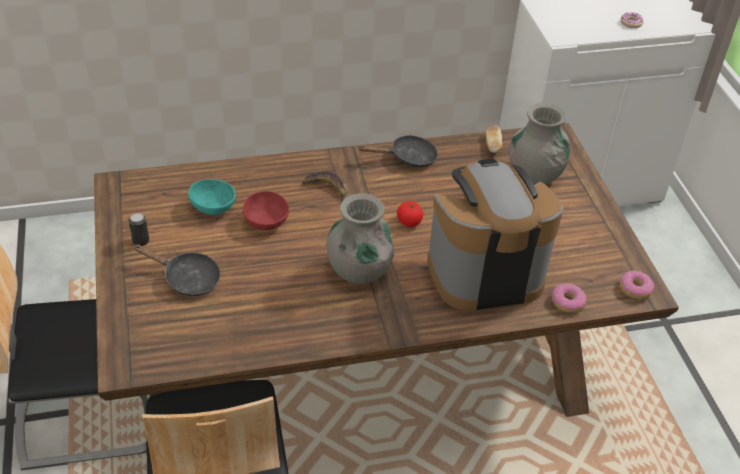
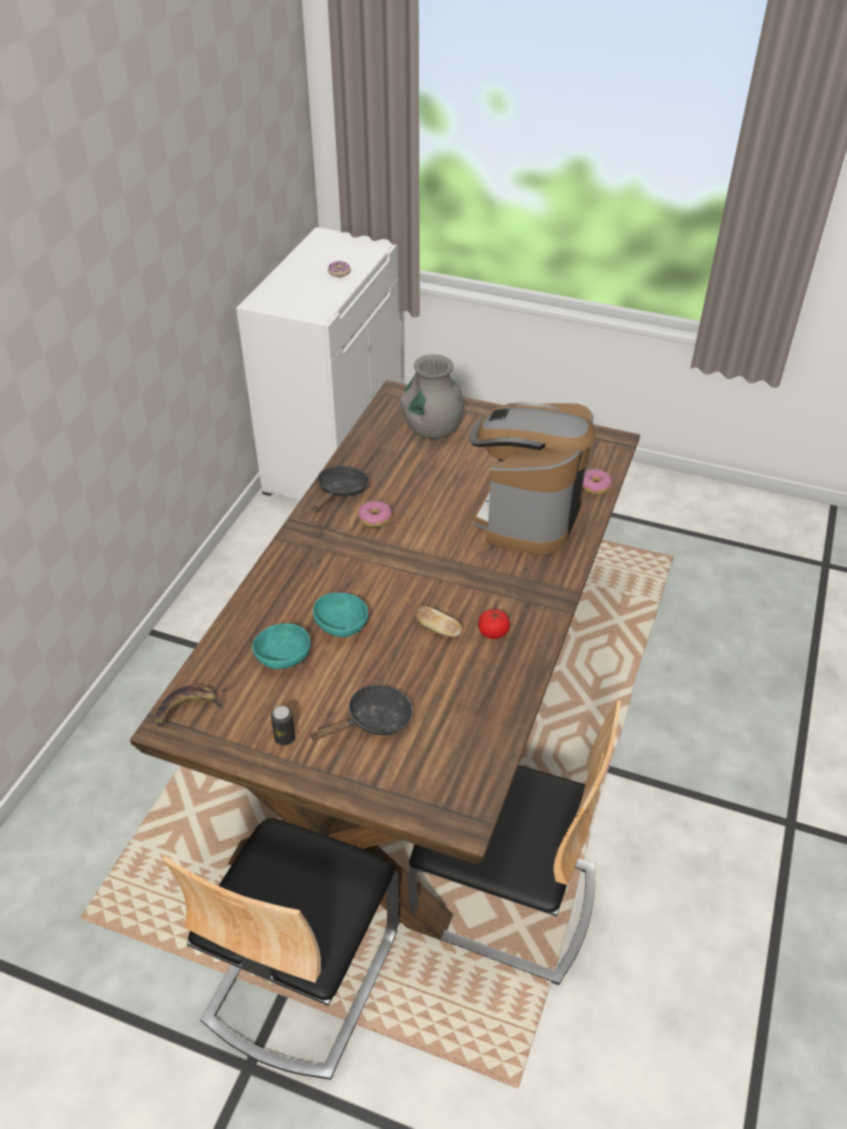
camera: 55 degrees left, 0 degrees up
(267, 221) = (342, 625): red bowl -> turquoise bowl
(327, 188) = (333, 562): banana -> banana (187, 708)
(359, 270) = (462, 590): grey vase -> none
(409, 222) = (426, 530): tomato -> tomato (493, 632)
(492, 145) = (373, 434): bread -> bread (438, 629)
(635, 289) = (606, 445): donut -> donut (375, 518)

